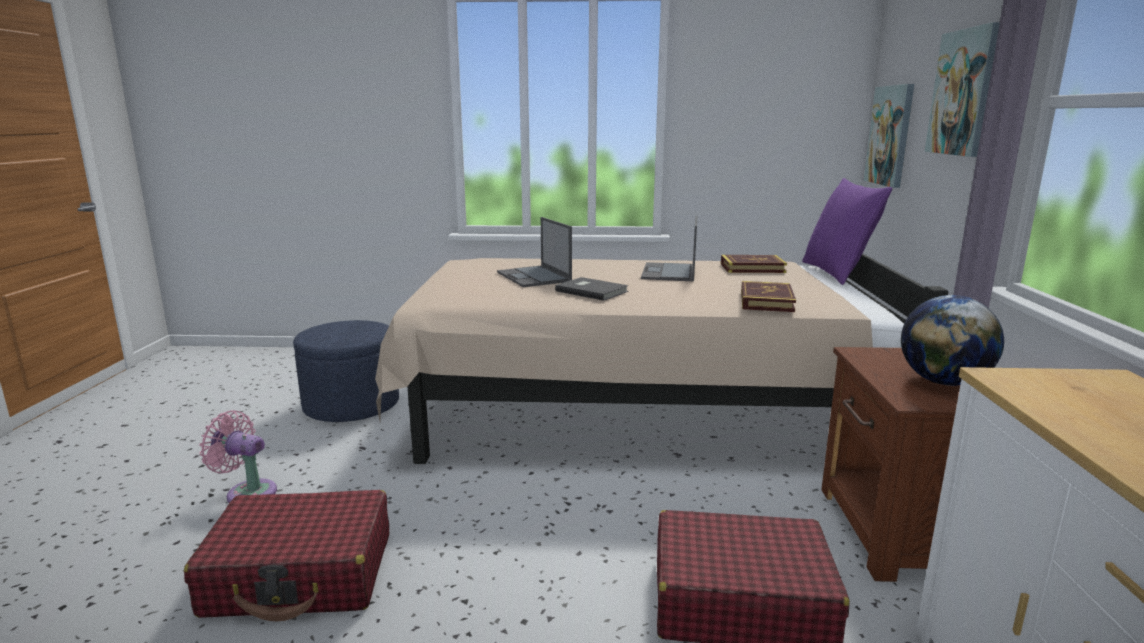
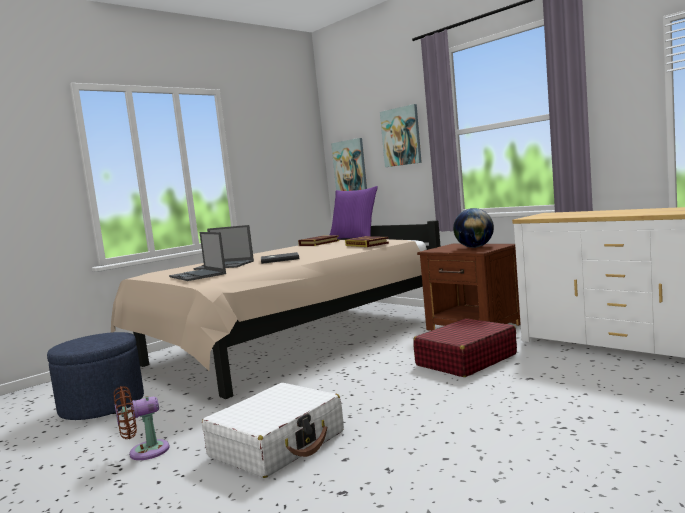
camera: 45 degrees left, 10 degrees down
(247, 492) = (144, 452): pink fan -> brown fan
(301, 574) = (278, 444): red suitcase -> white suitcase
(669, 272) = (288, 251): laptop -> laptop (198, 275)

